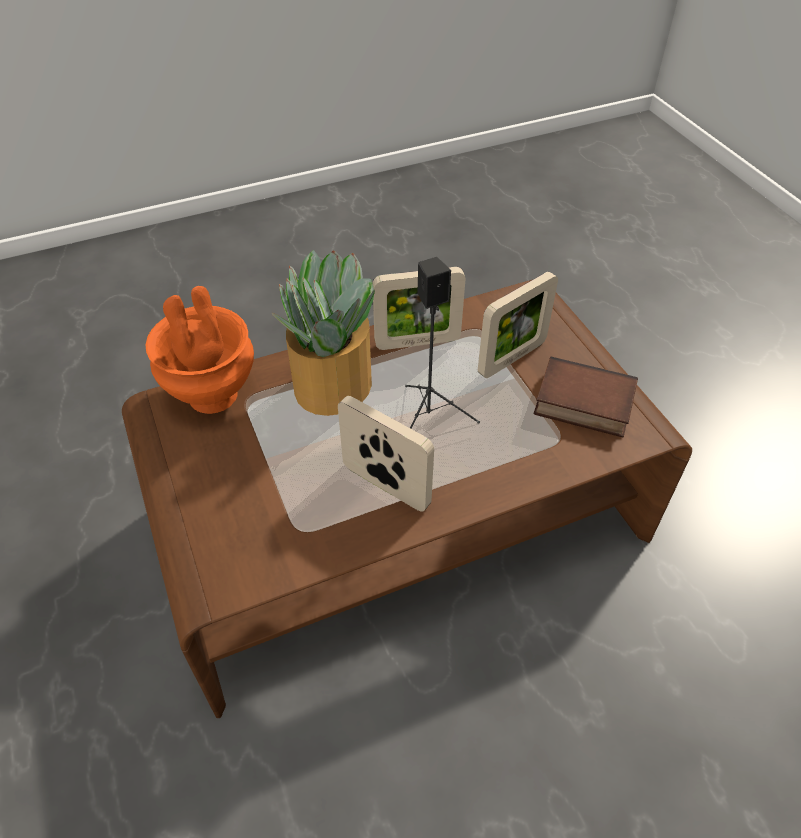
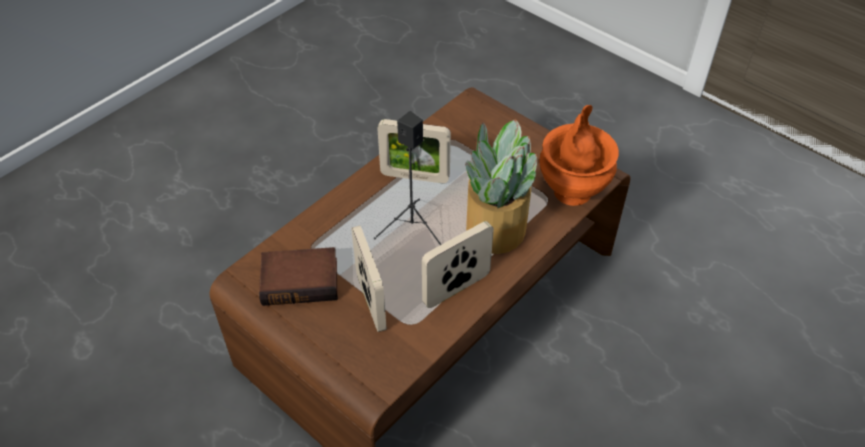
camera: 155 degrees right, 0 degrees up
(512, 358) = (371, 302): picture frame -> picture frame turned 135 degrees clockwise

